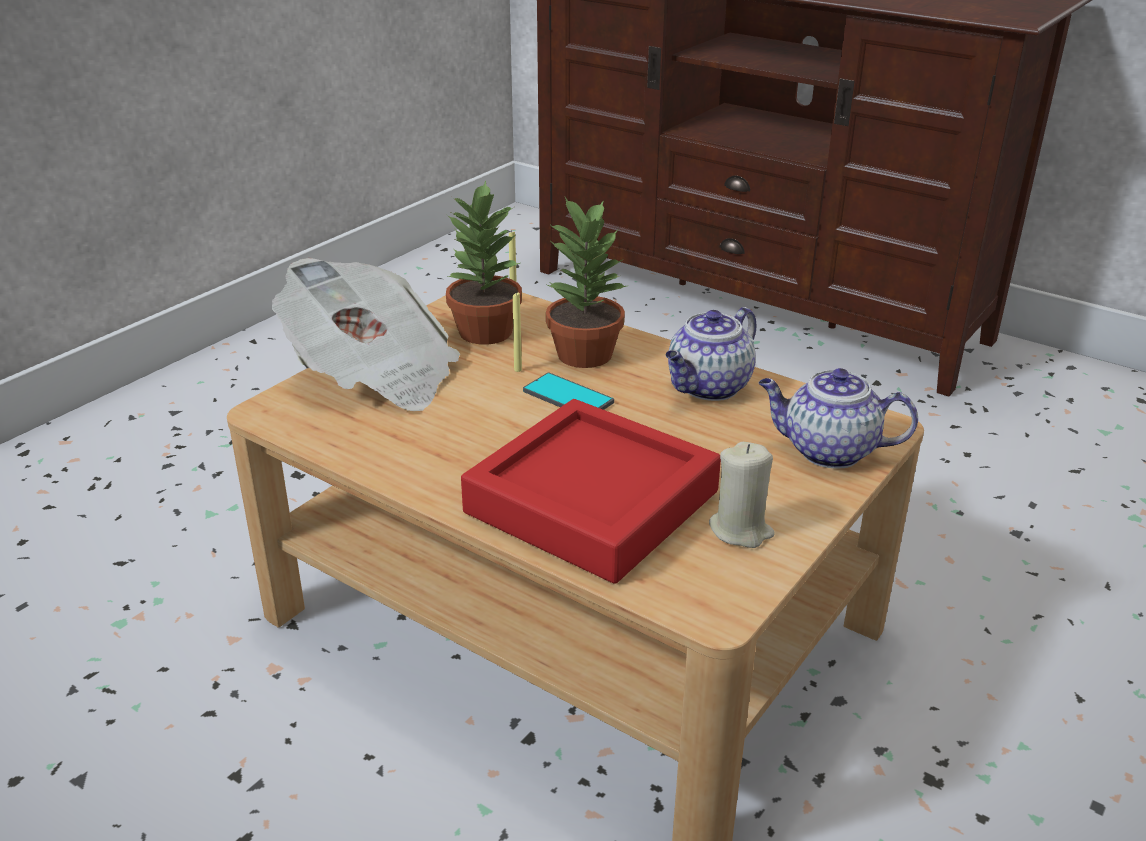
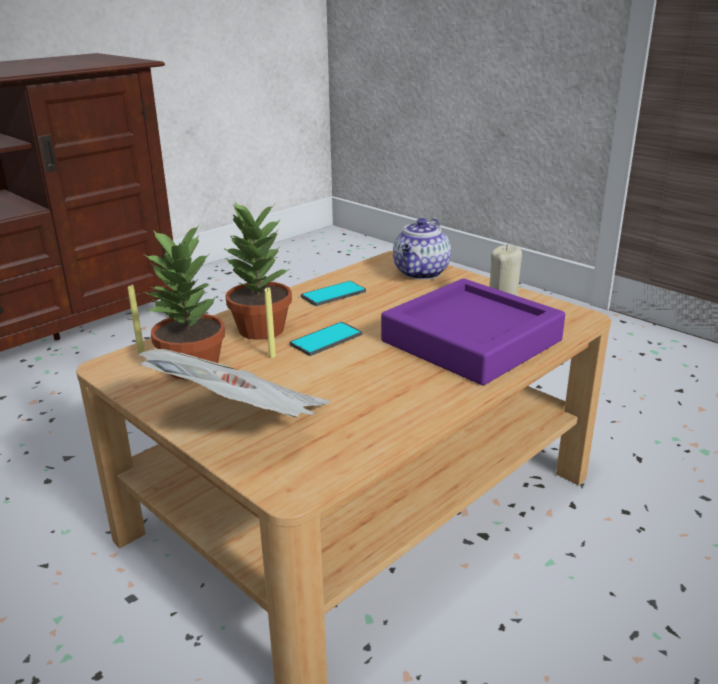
camera: 80 degrees left, 5 degrees down
(592, 502) = (471, 341): red tray -> purple tray
(708, 388) = (333, 294): teapot -> phone

